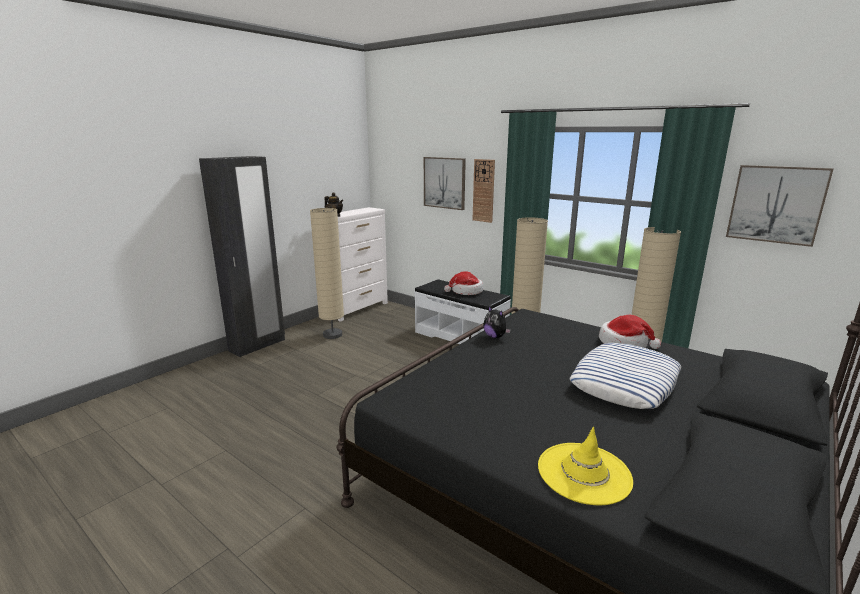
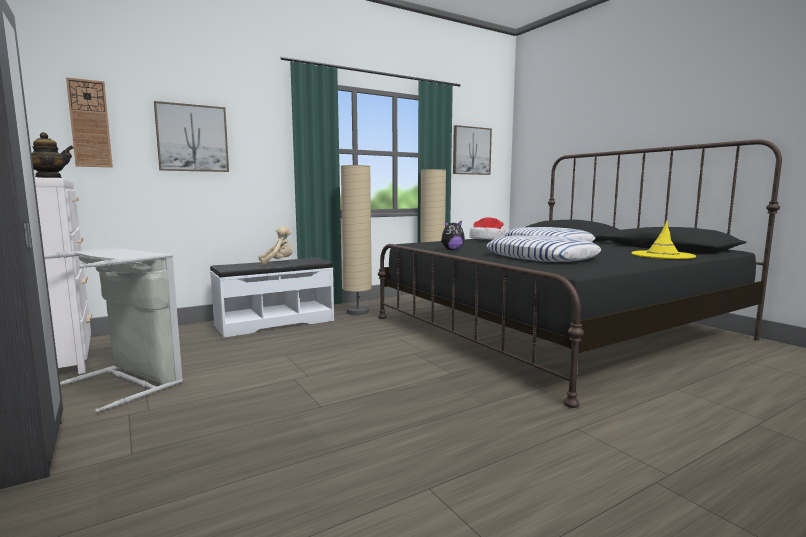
camera: 70 degrees left, 10 degrees down
(332, 335) = (130, 382): beige floor lamp -> grey laundry basket
(466, 291) = (278, 262): hat -> beige plush toy
(478, 383) = (541, 257): none -> pillow
(483, 191) = (254, 147): wall clock -> wall clock (90, 124)

